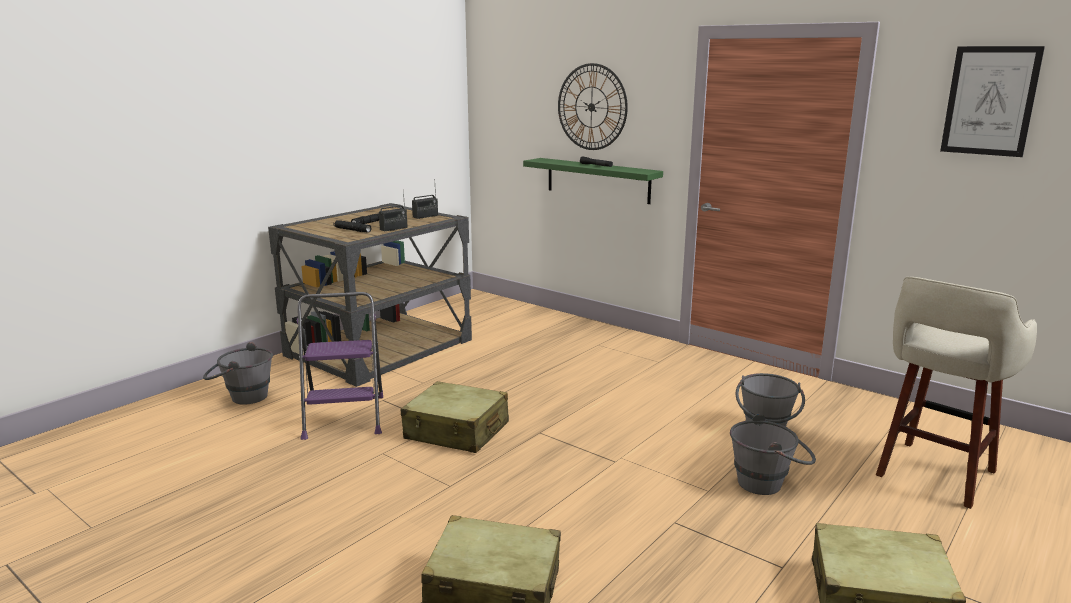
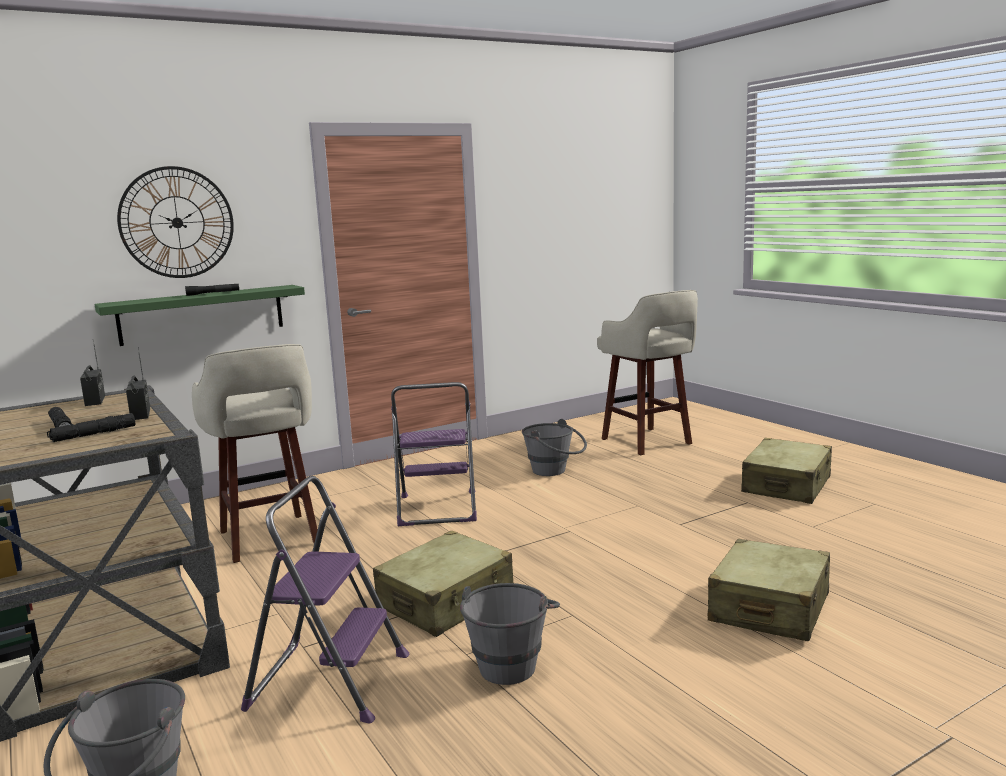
camera: 70 degrees left, 5 degrees down
(526, 352) = (269, 540): none -> beige stool
(620, 395) = (437, 509): none -> purple step ladder
(768, 483) = (635, 485): grey bucket -> grey bucket (511, 661)
(990, 101) = (548, 182): picture -> none

